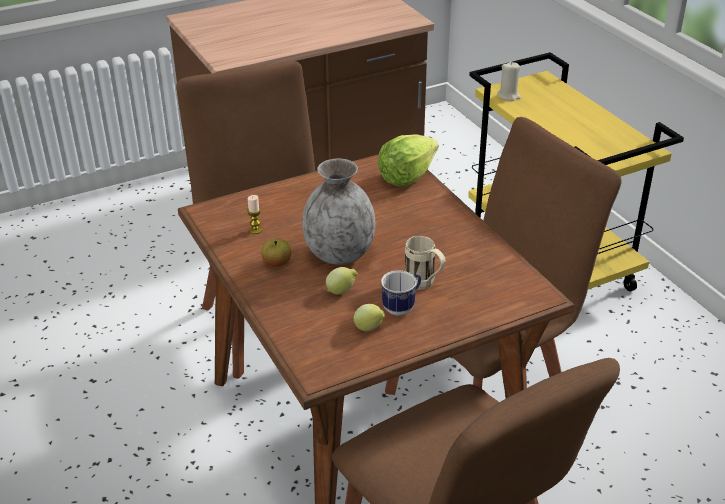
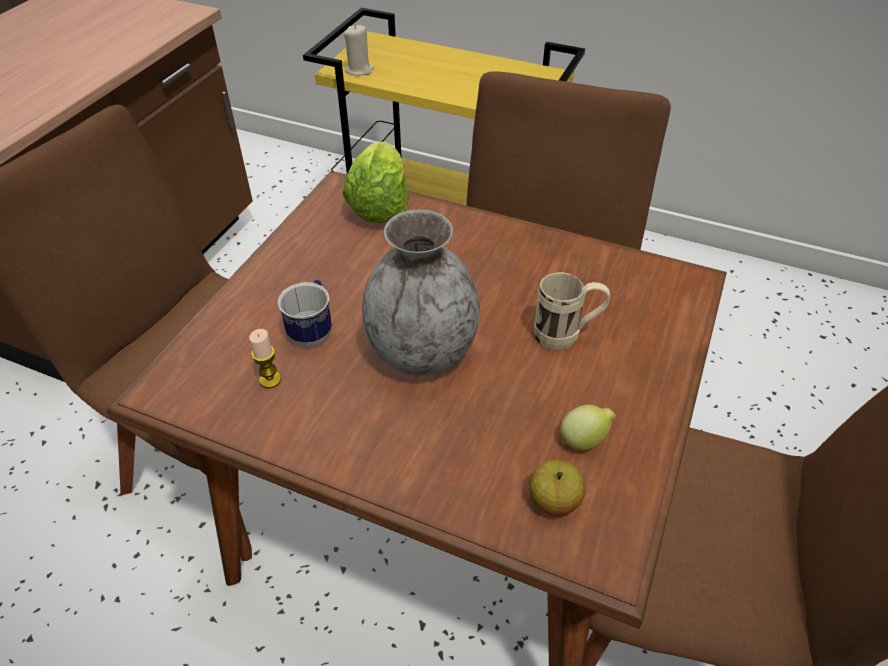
camera: 40 degrees left, 10 degrees up
(277, 263) = (357, 415): apple -> apple (554, 501)
(341, 291) = (488, 406): lemon -> none
(402, 307) = (581, 383): mug -> mug (313, 330)

